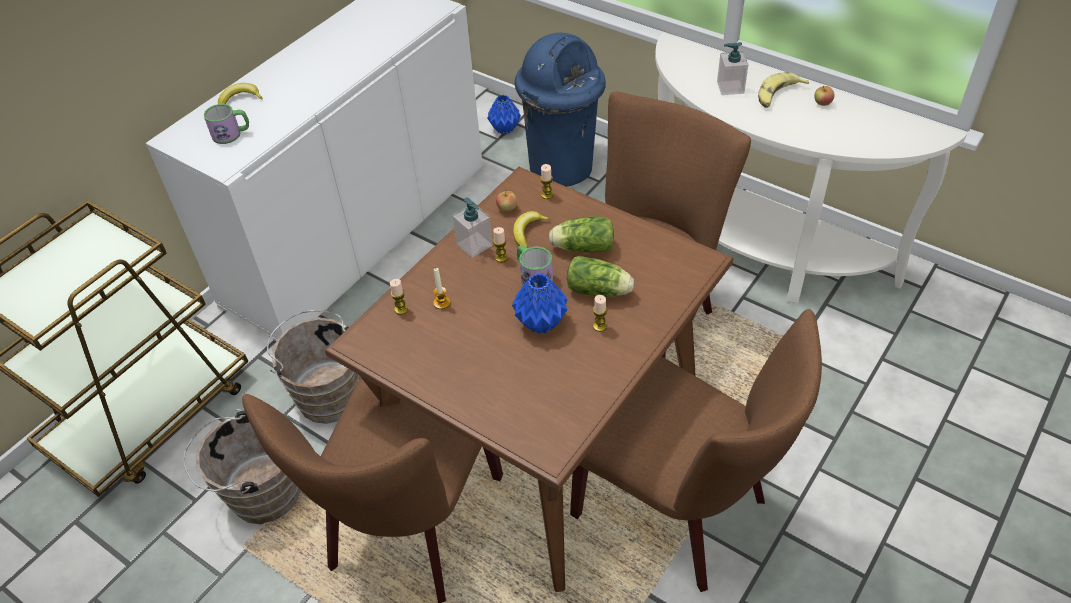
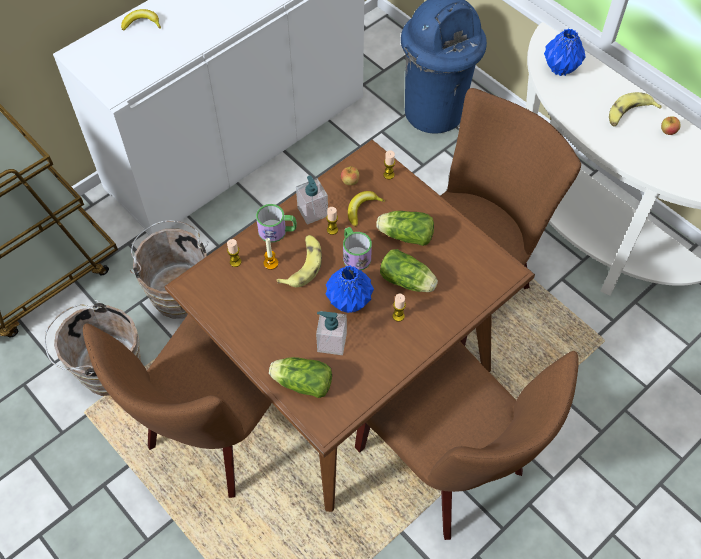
camera: 10 degrees right, 10 degrees up
(232, 134) = (127, 60): mug -> mug (277, 231)
(478, 297) = (303, 265): none -> banana
(504, 129) = (392, 61): blue vase -> blue vase (560, 68)
(510, 415) = (300, 382): none -> lettuce
(730, 87) = (587, 96): soap dispenser -> soap dispenser (331, 342)

